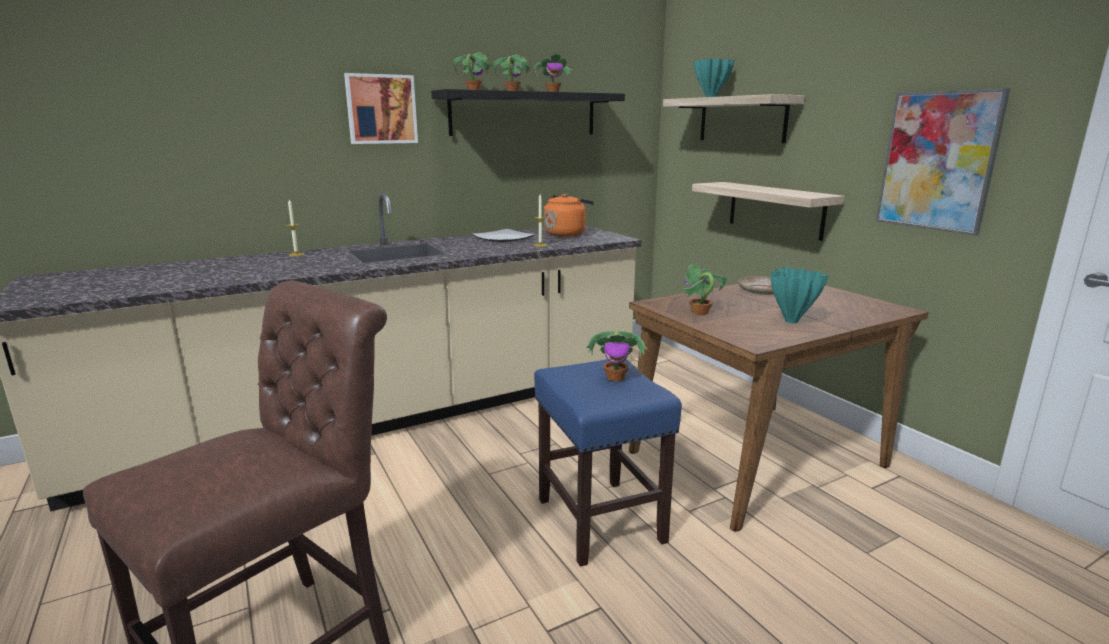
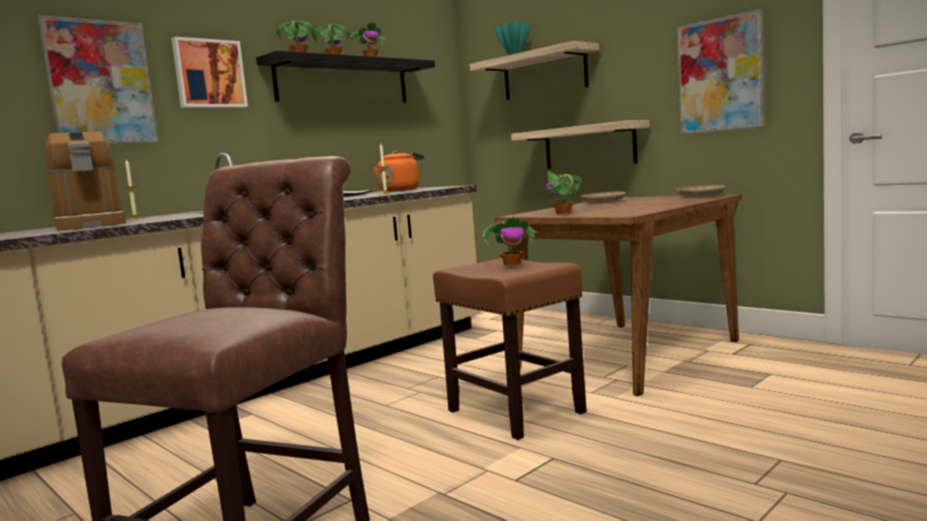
camera: 15 degrees left, 10 degrees down
(246, 265) = (90, 225): none -> coffee machine
(272, 120) = (100, 82): none -> picture
(599, 519) = (514, 411): blue stool -> brown stool
(791, 321) = (643, 207): turquoise vase -> none
(877, 306) = (701, 196): none -> beige plate

